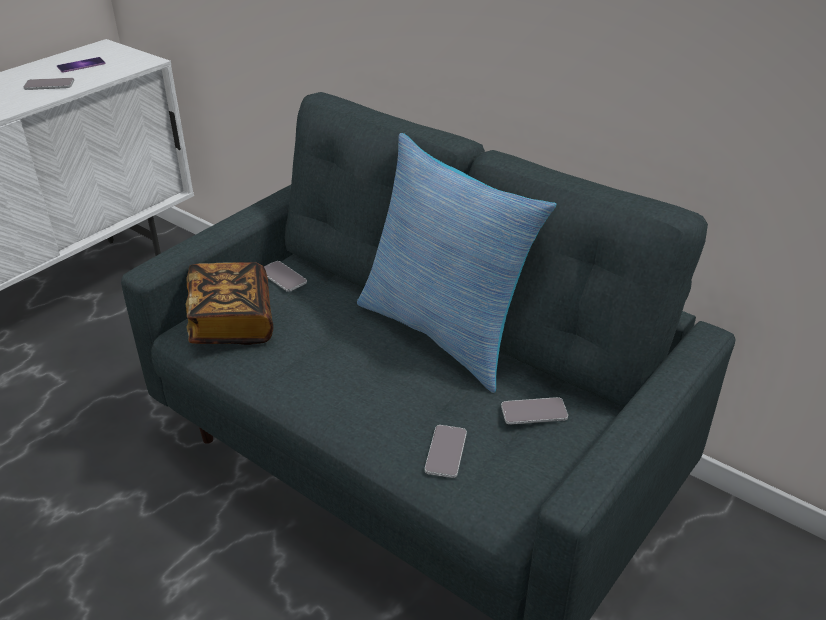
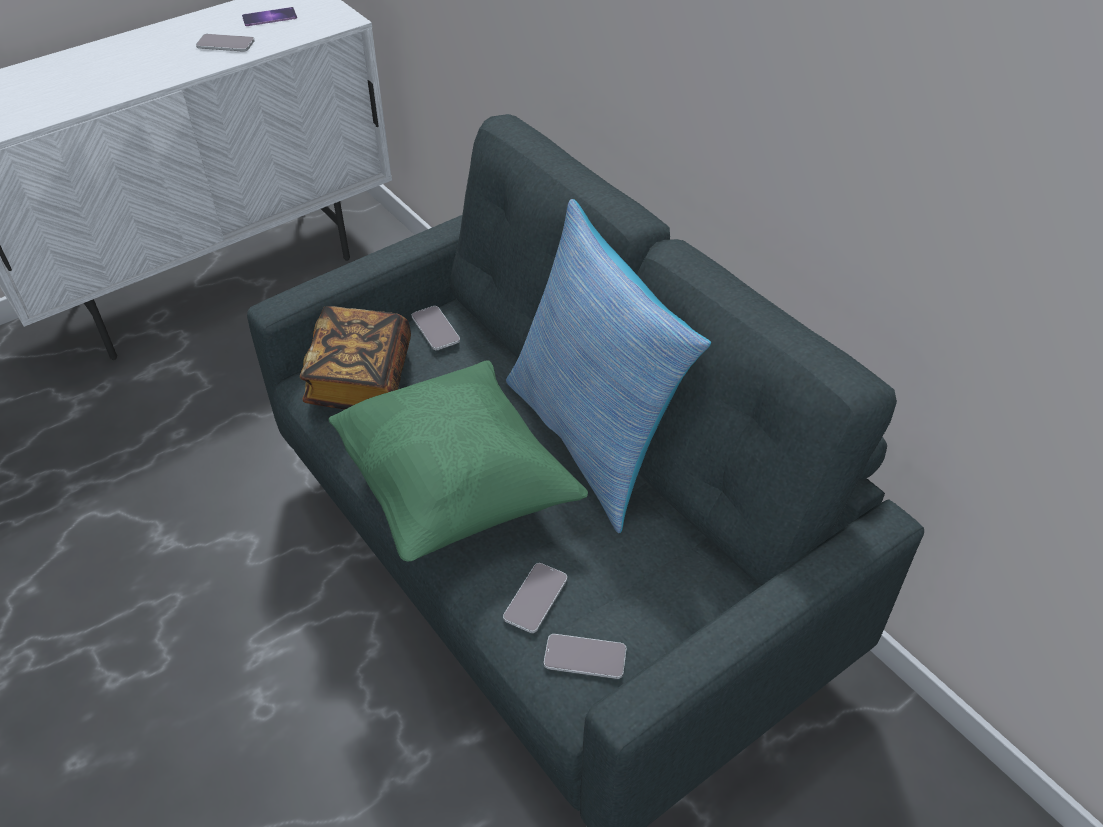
camera: 15 degrees right, 10 degrees up
(345, 387) = (455, 491): none -> green pillow
(534, 412) = (654, 569): phone -> phone (585, 657)

